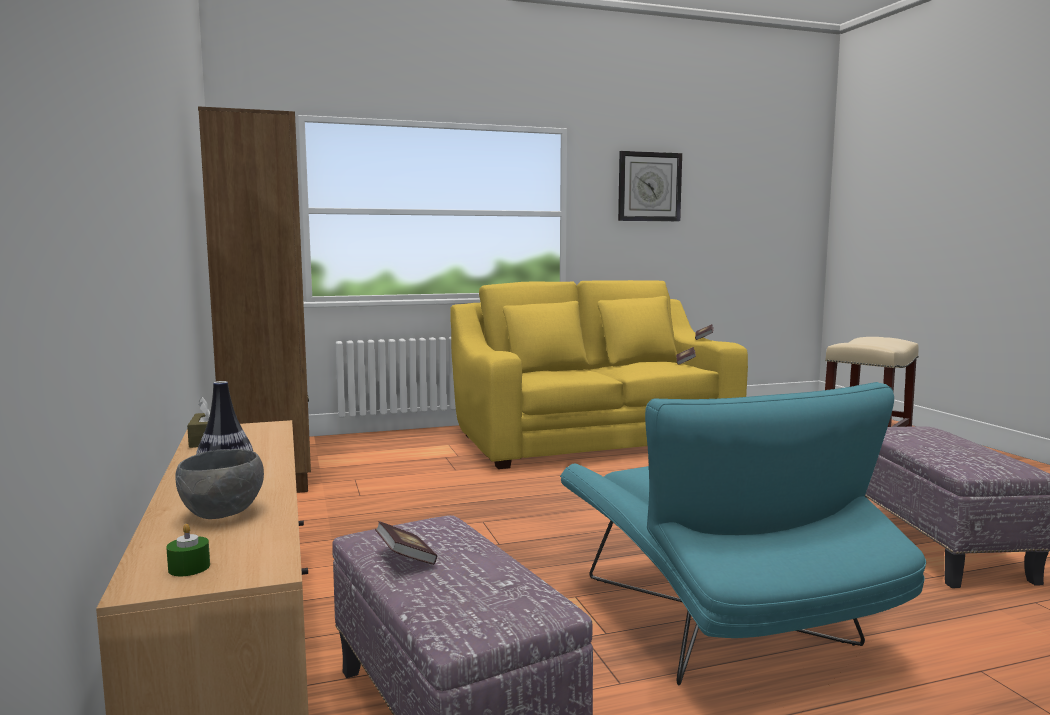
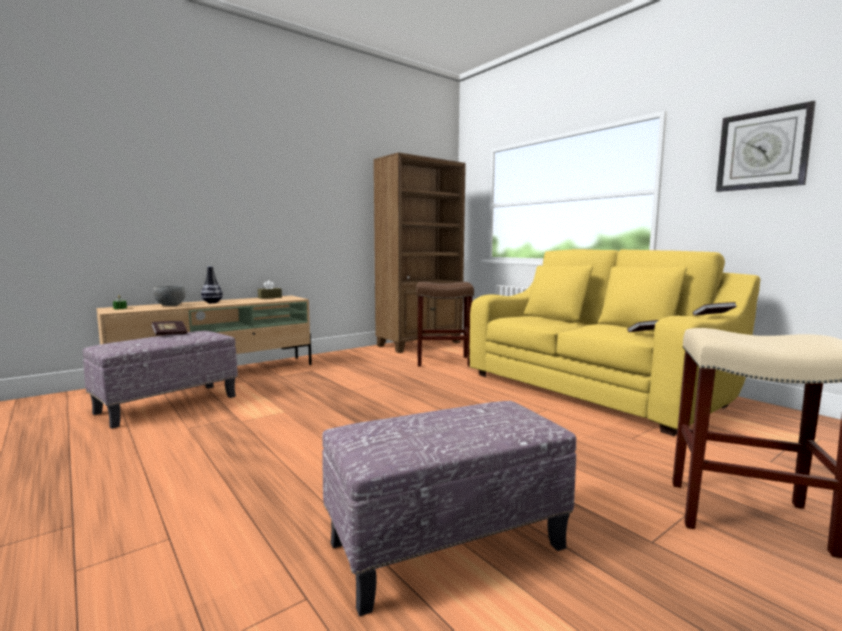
camera: 70 degrees right, 0 degrees up
(403, 474) = (444, 361): none -> brown stool
(721, 621) = (254, 447): turquoise armchair -> none

